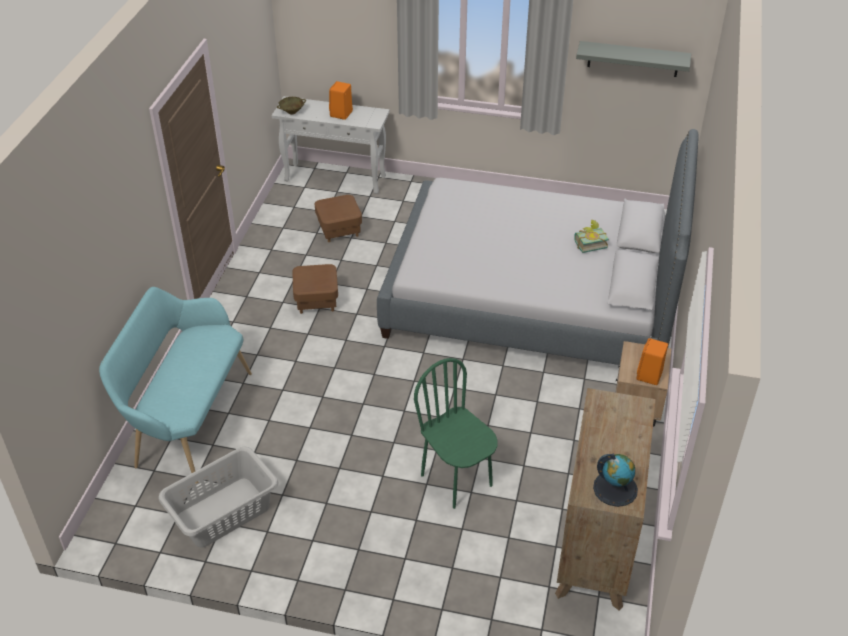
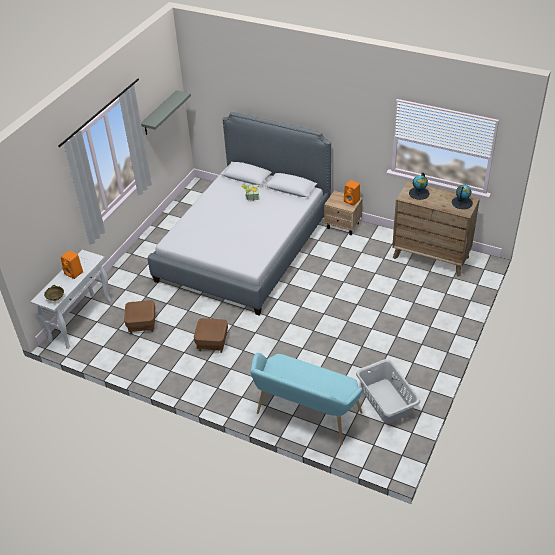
camera: 75 degrees left, 0 degrees up
(457, 480) = (380, 299): green chair -> none
(620, 419) = (419, 193): none -> globe

